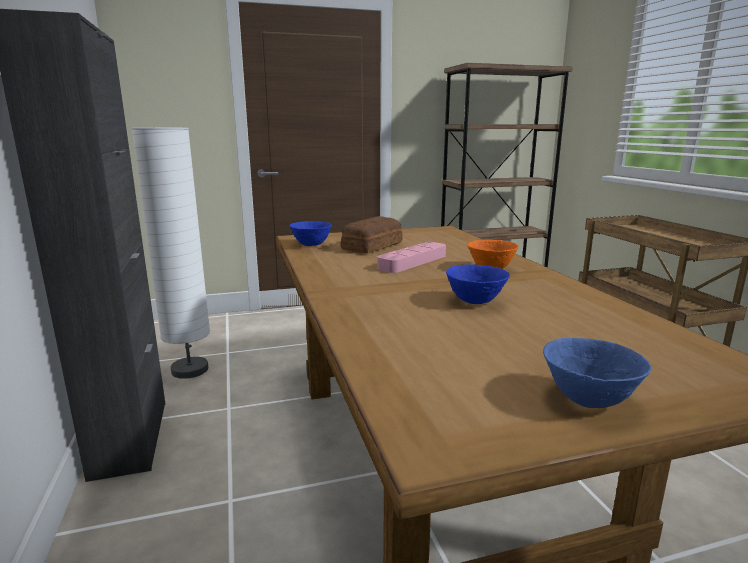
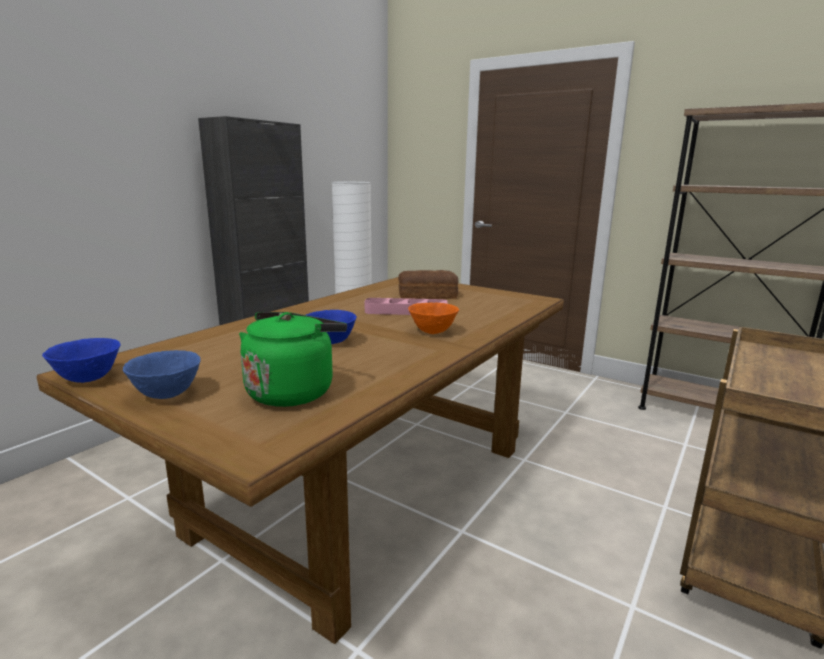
camera: 50 degrees right, 0 degrees up
(311, 245) = (396, 285): blue bowl -> blue bowl (88, 379)
(617, 342) = (293, 391): none -> green kettle

